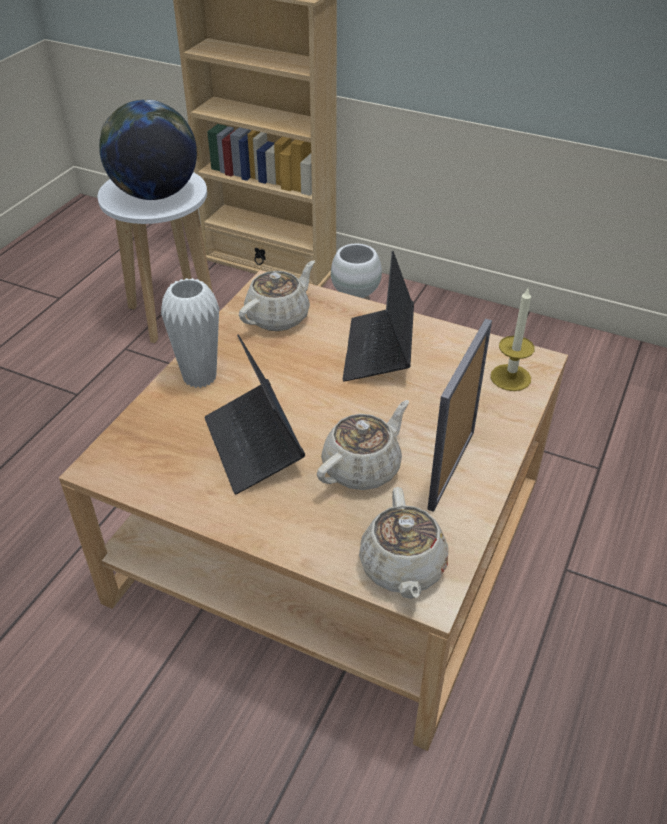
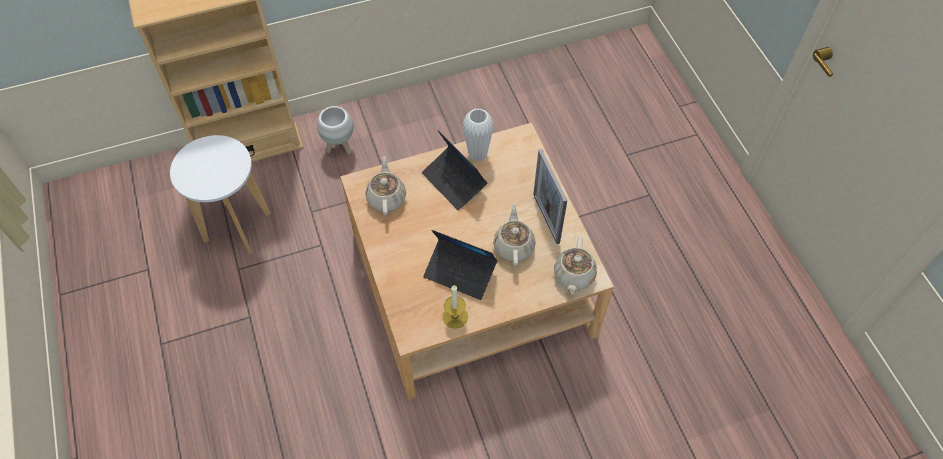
camera: 45 degrees left, 15 degrees up
(155, 194) = (217, 168): globe -> none
(199, 377) = (393, 259): white vase -> white vase (477, 154)
(402, 567) = (574, 275): beige teapot -> beige teapot turned 60 degrees clockwise
(510, 377) = (522, 153): candle -> candle (455, 317)

